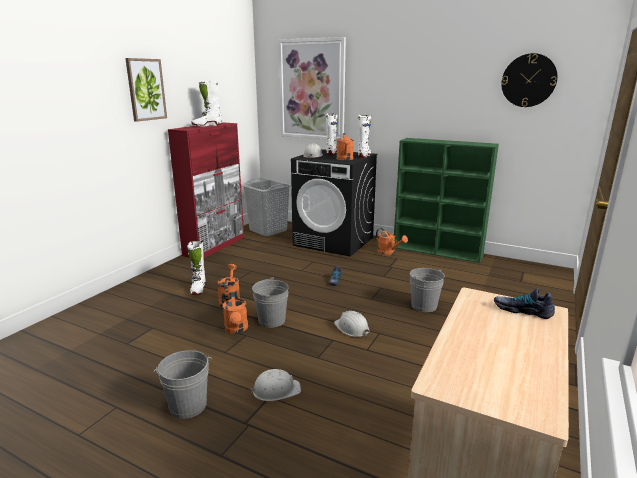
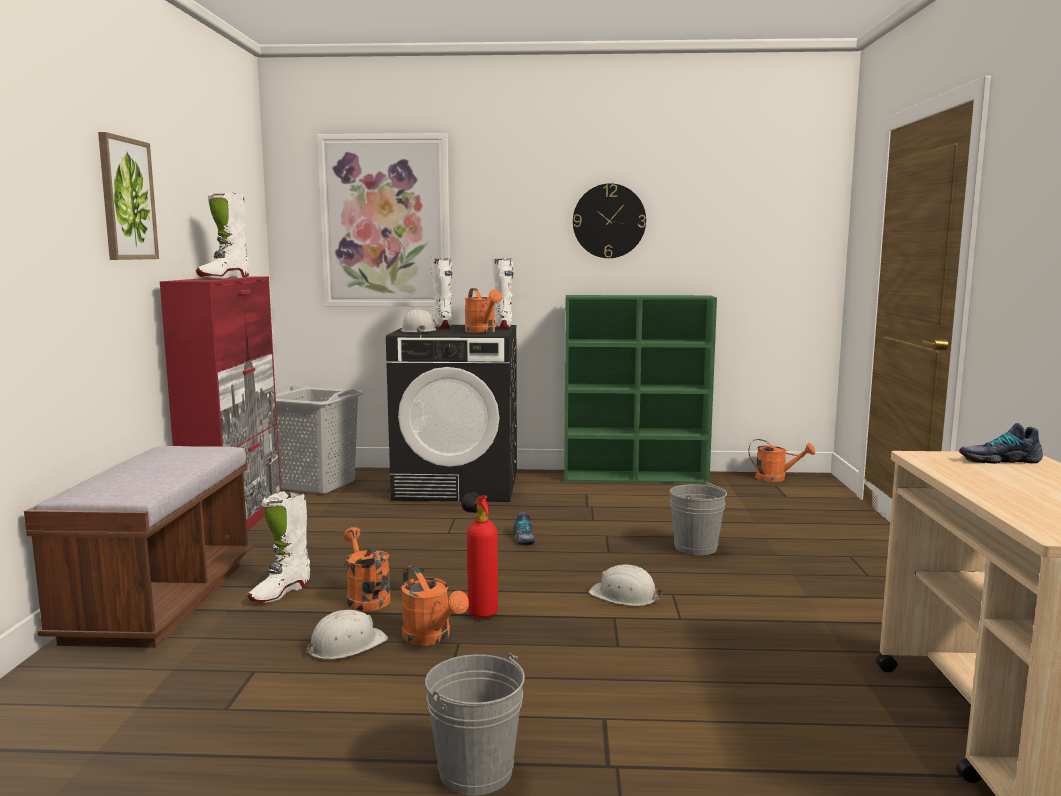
camera: 25 degrees left, 10 degrees down
(150, 283) = (159, 601): none -> brown bench
(198, 289) = (280, 592): white boot -> white boot turned 60 degrees clockwise
(271, 320) = (480, 612): grey bucket -> fire extinguisher
(276, 390) = (604, 706): white hard hat -> white hard hat (346, 645)
(388, 253) = (566, 489): orange watering can -> orange watering can (776, 478)
(528, 80) = (741, 202): wall clock -> wall clock (609, 221)

